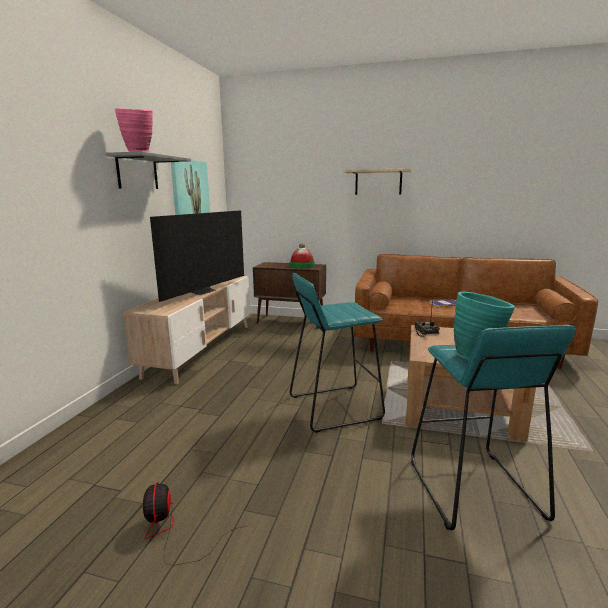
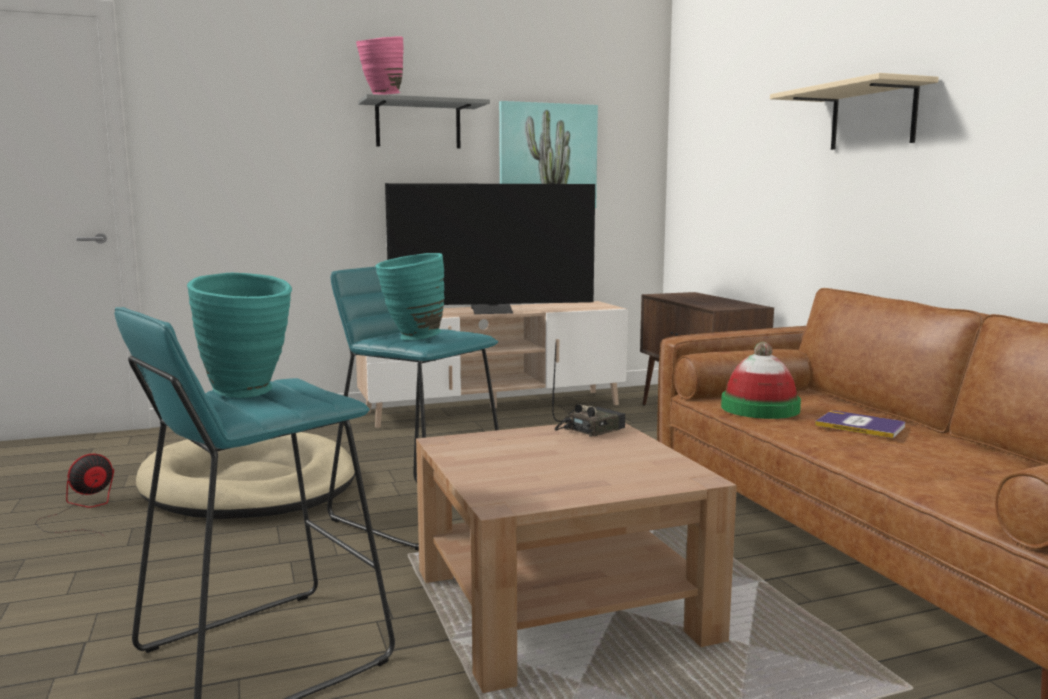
camera: 55 degrees right, 5 degrees down
(220, 446) = (250, 485): none -> beige dog bed
(302, 266) = (719, 303): hat -> hat (760, 408)
(350, 313) = (411, 338): none -> turquoise vase

